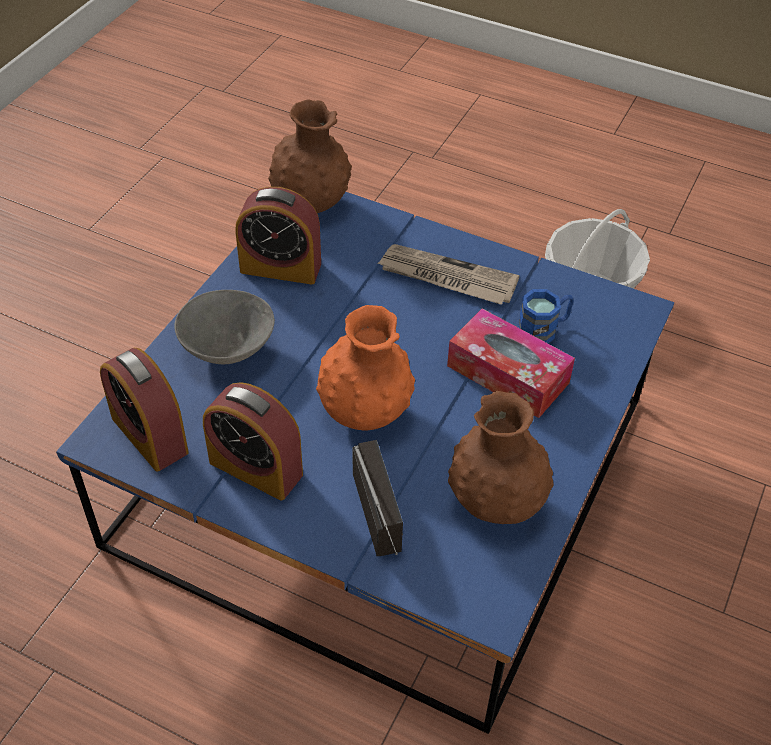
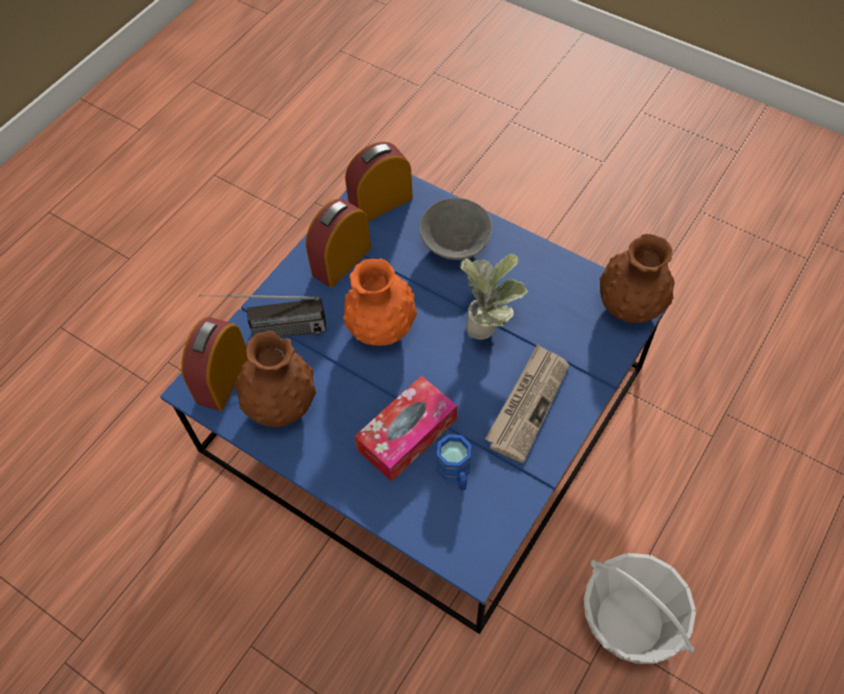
camera: 100 degrees right, 10 degrees up
(280, 267) = (545, 281): alarm clock -> alarm clock (223, 378)
(347, 313) = (488, 324): none -> potted plant

